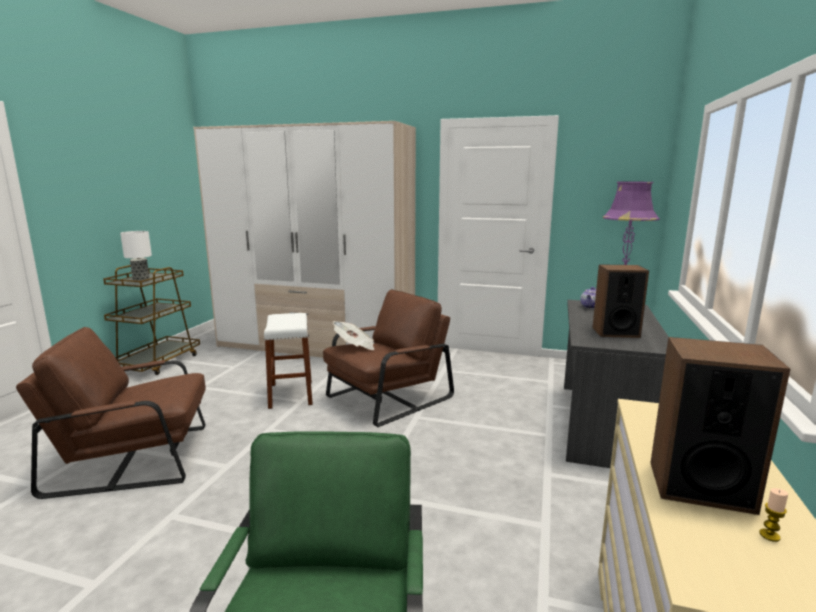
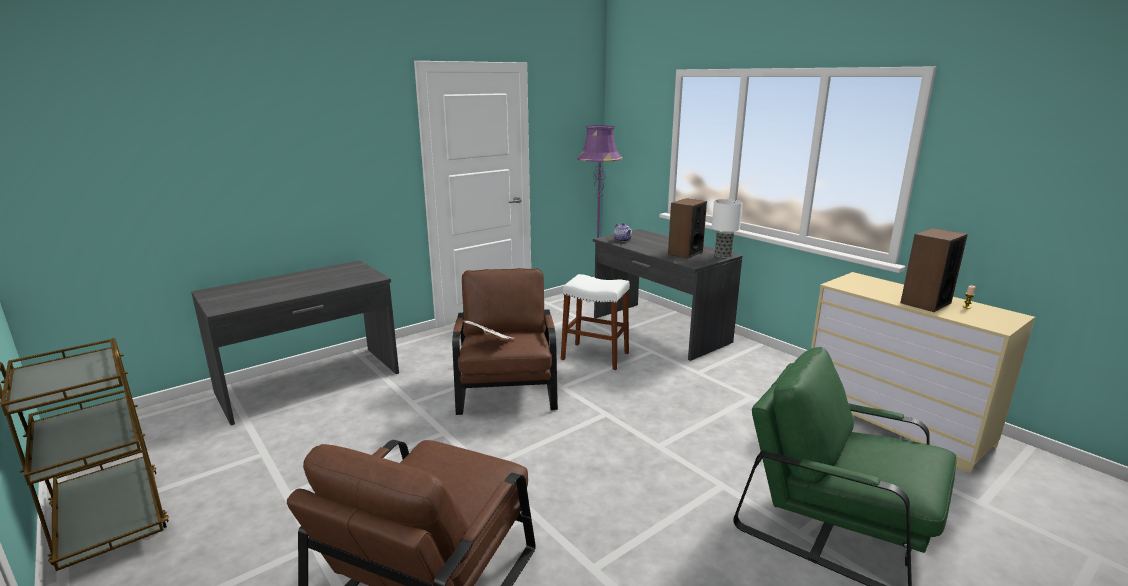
camera: 55 degrees left, 5 degrees up
(142, 281) = (81, 380): table lamp -> table lamp (723, 255)
(291, 394) = (418, 434): white stool -> white stool (595, 356)
(316, 346) = (310, 383): wardrobe -> grey desk

